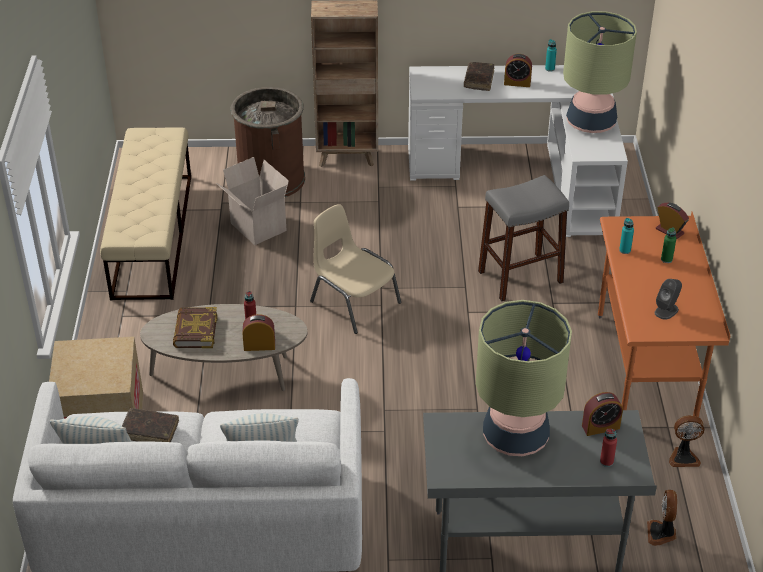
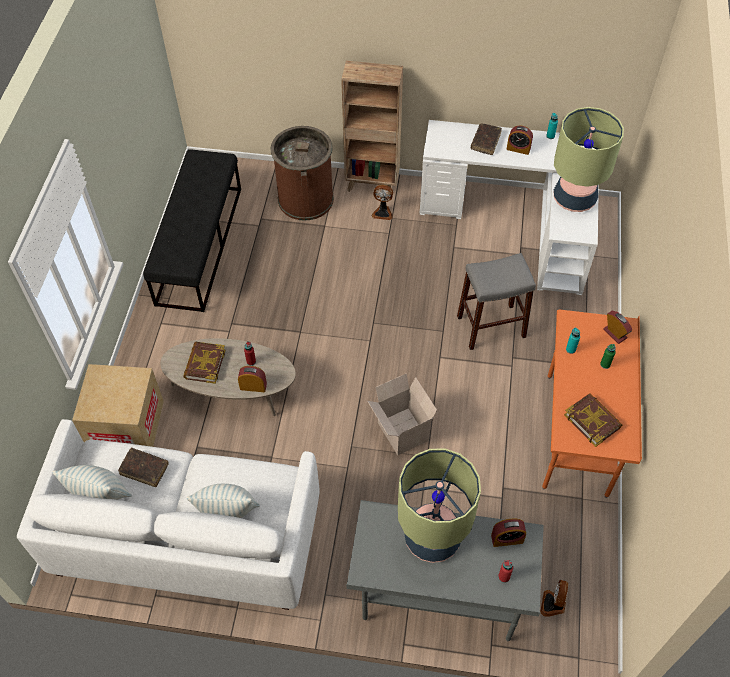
camera: 10 degrees right, 15 degrees up
(152, 235) = (199, 244): beige bench -> black bench
(256, 227) = (284, 247): cardboard box -> cardboard box (401, 431)
(353, 302) = (348, 334): beige chair -> none
(666, 310) = (592, 421): grey speaker -> book
(683, 457) = (588, 531): fan -> fan (382, 212)

